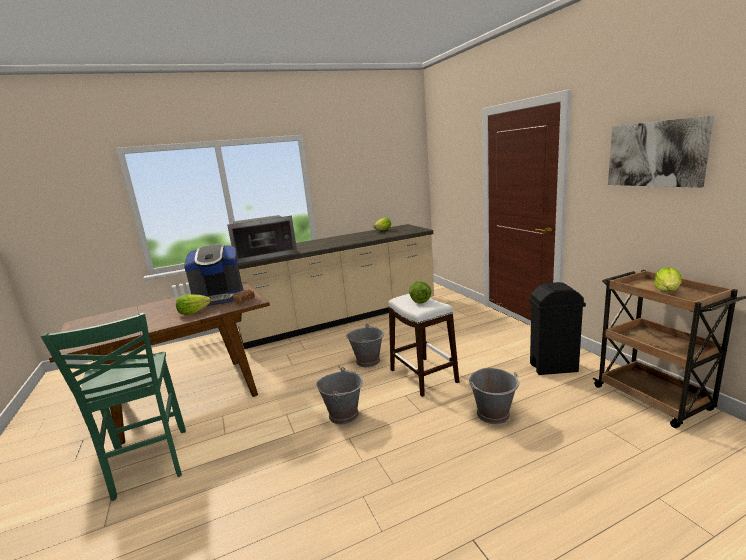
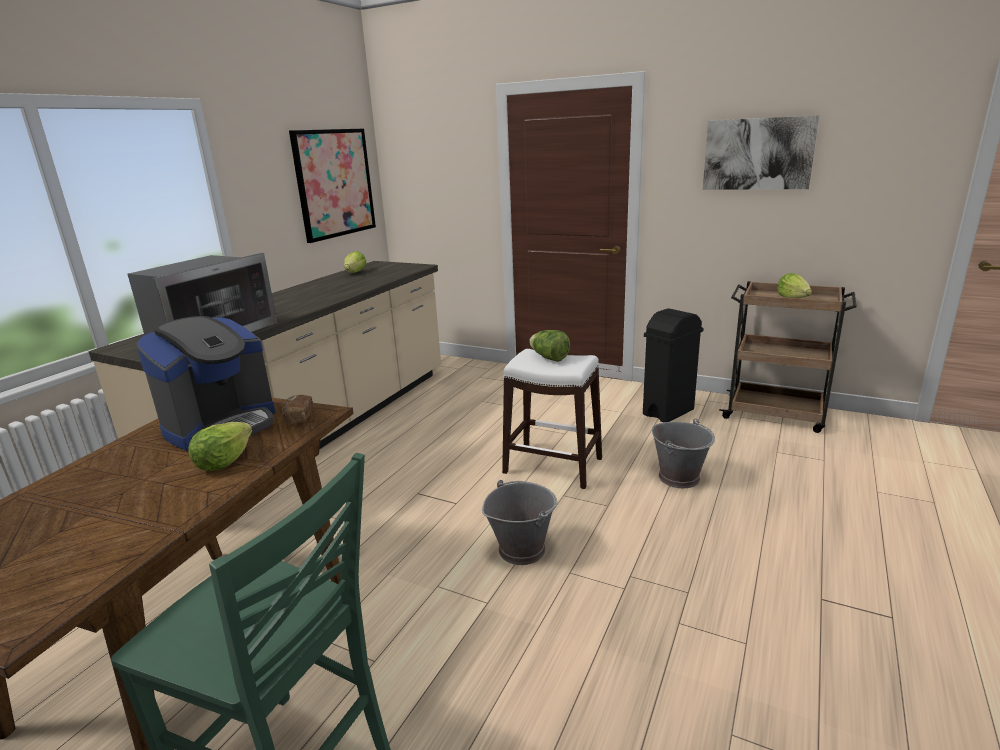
camera: 40 degrees left, 5 degrees up
(368, 361) = (455, 472): grey bucket -> none
(389, 176) = (334, 183): none -> picture

